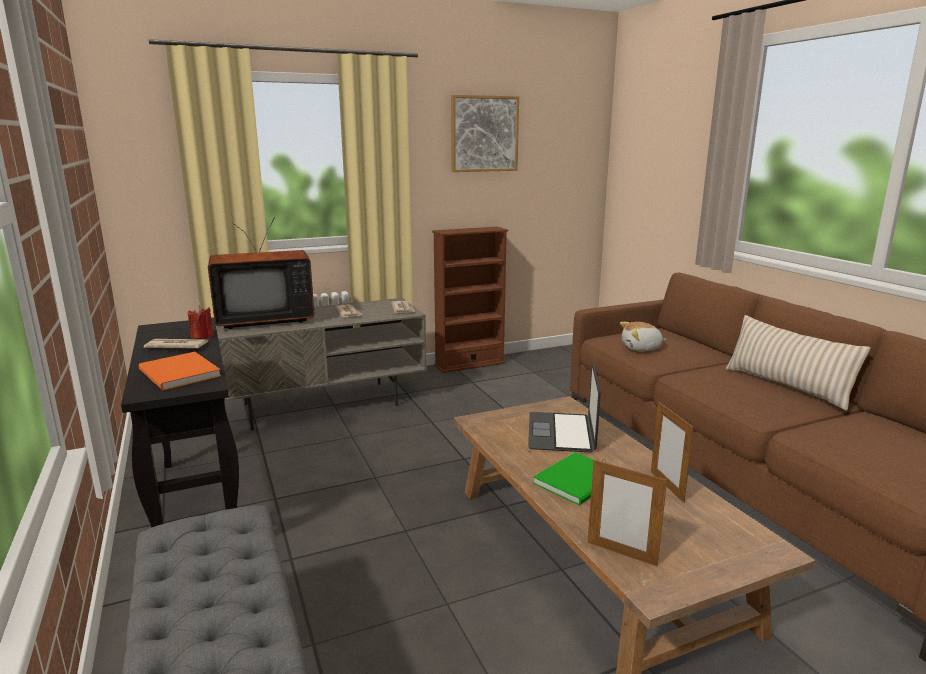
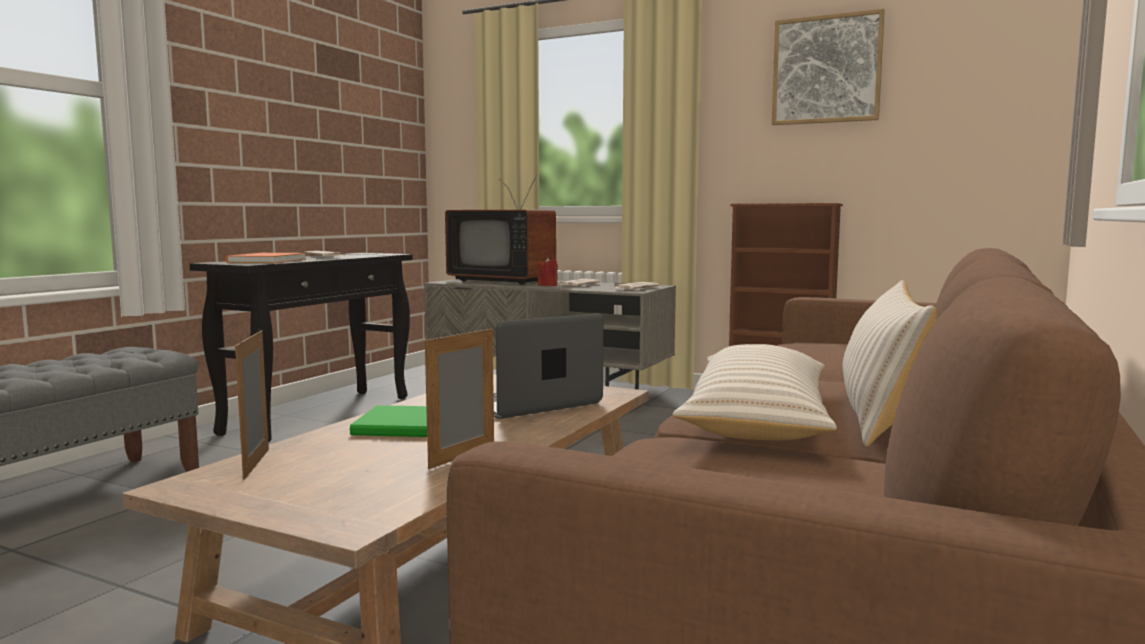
camera: 50 degrees right, 10 degrees down
(202, 336) = (360, 256): red candle -> red candle (547, 285)
(641, 348) = (813, 352): plush toy -> none
(780, 409) = (758, 419): none -> beige pillow

